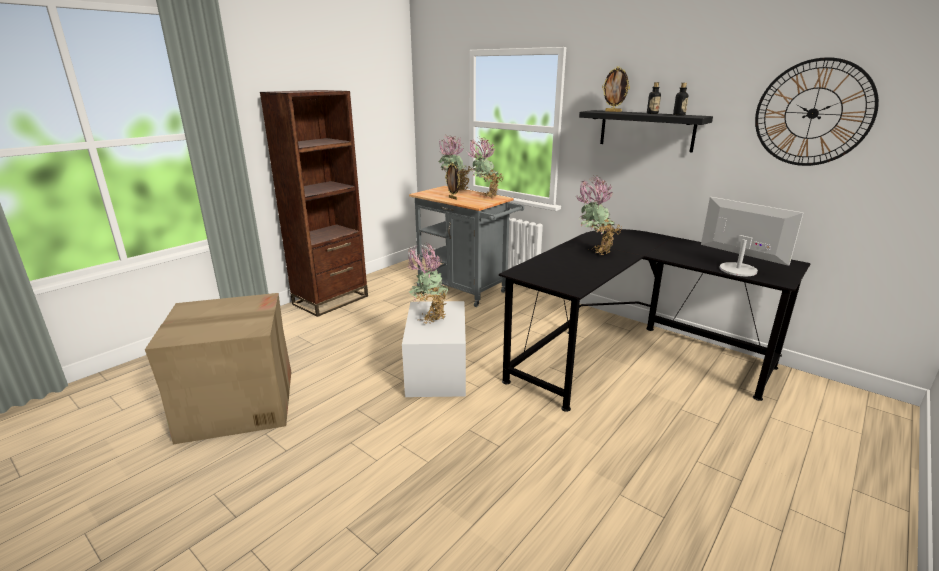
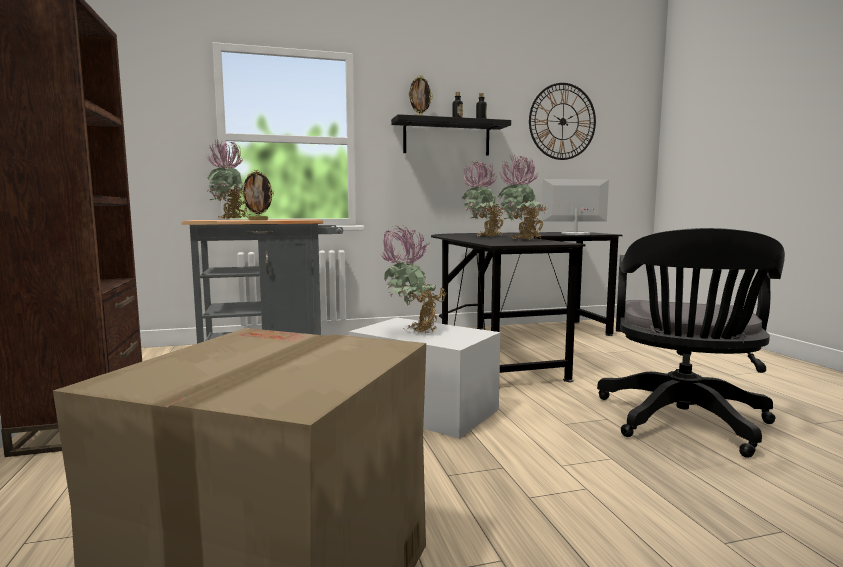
camera: 55 degrees left, 15 degrees down
(485, 196) = (286, 219): potted plant -> potted plant (521, 240)
(531, 486) = (682, 423): none -> black office chair

